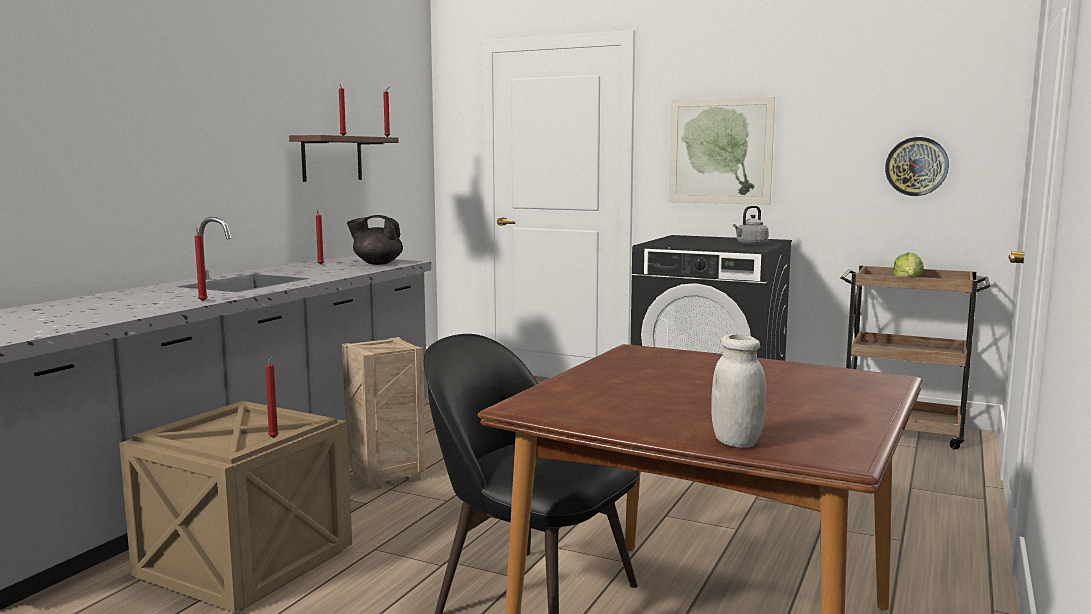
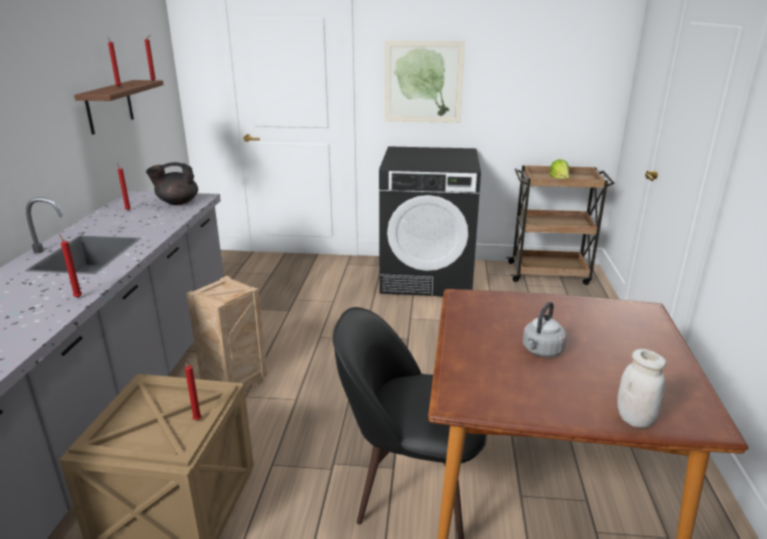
camera: 20 degrees left, 15 degrees up
(750, 244) = (458, 159): grey kettle -> grey kettle (541, 351)
(916, 166) = (562, 95): wall clock -> none

